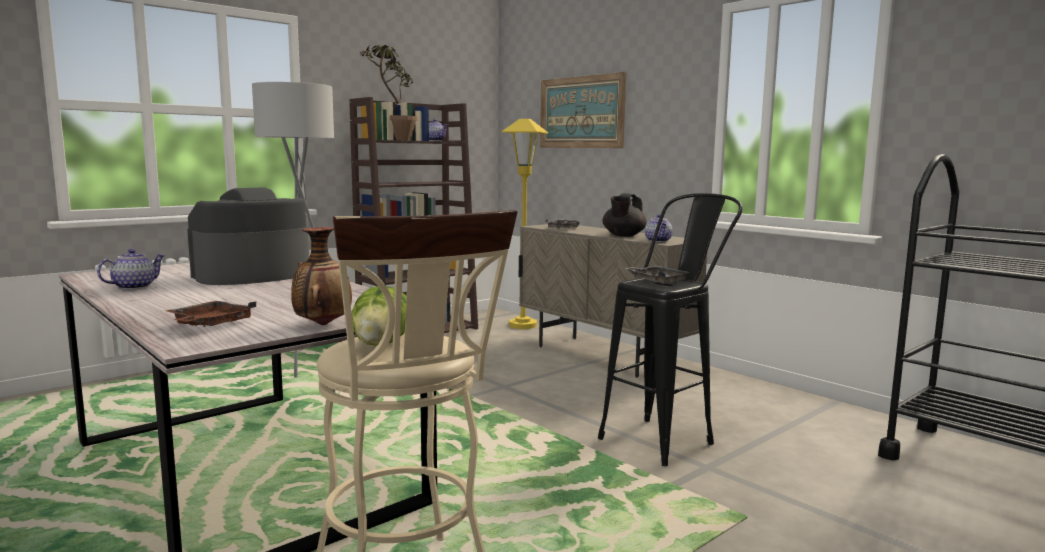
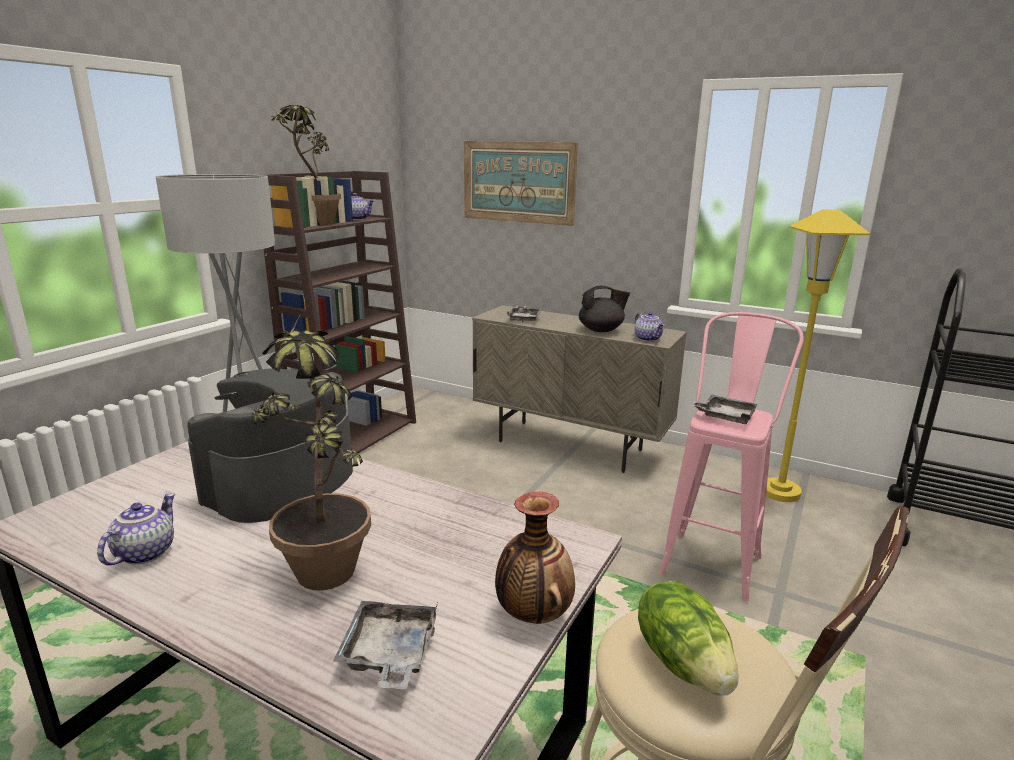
camera: 20 degrees left, 10 degrees up
(210, 324) = (389, 654): brown tray -> grey tray
(229, 298) = (324, 559): none -> potted plant
(523, 325) = (458, 410): yellow floor lamp -> yellow floor lamp (779, 492)
(623, 236) = (601, 330): black teapot -> black teapot turned 105 degrees counterclockwise
(666, 437) = (714, 557): black stool -> pink stool

